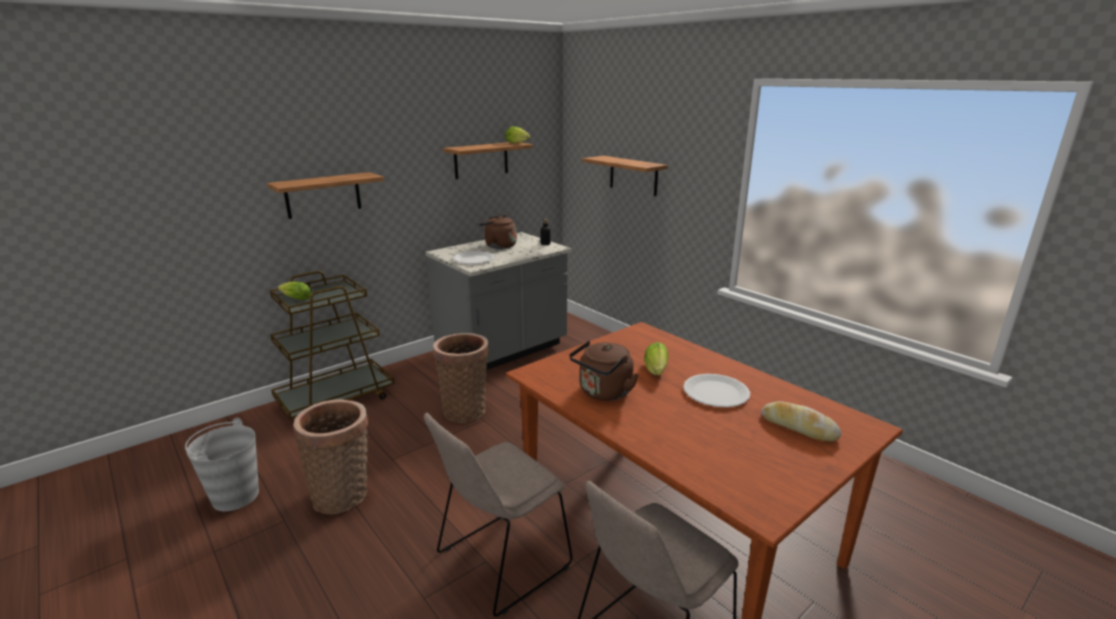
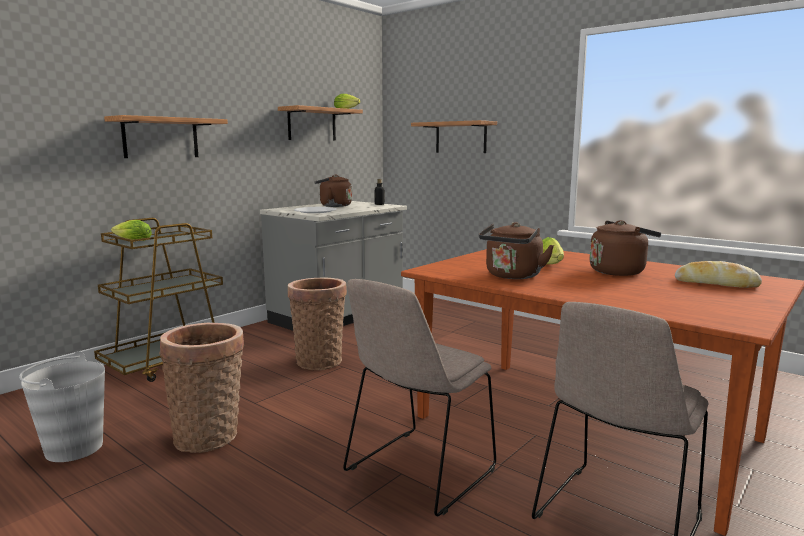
camera: 10 degrees left, 10 degrees down
(716, 392) = (619, 271): white plate -> brown kettle

